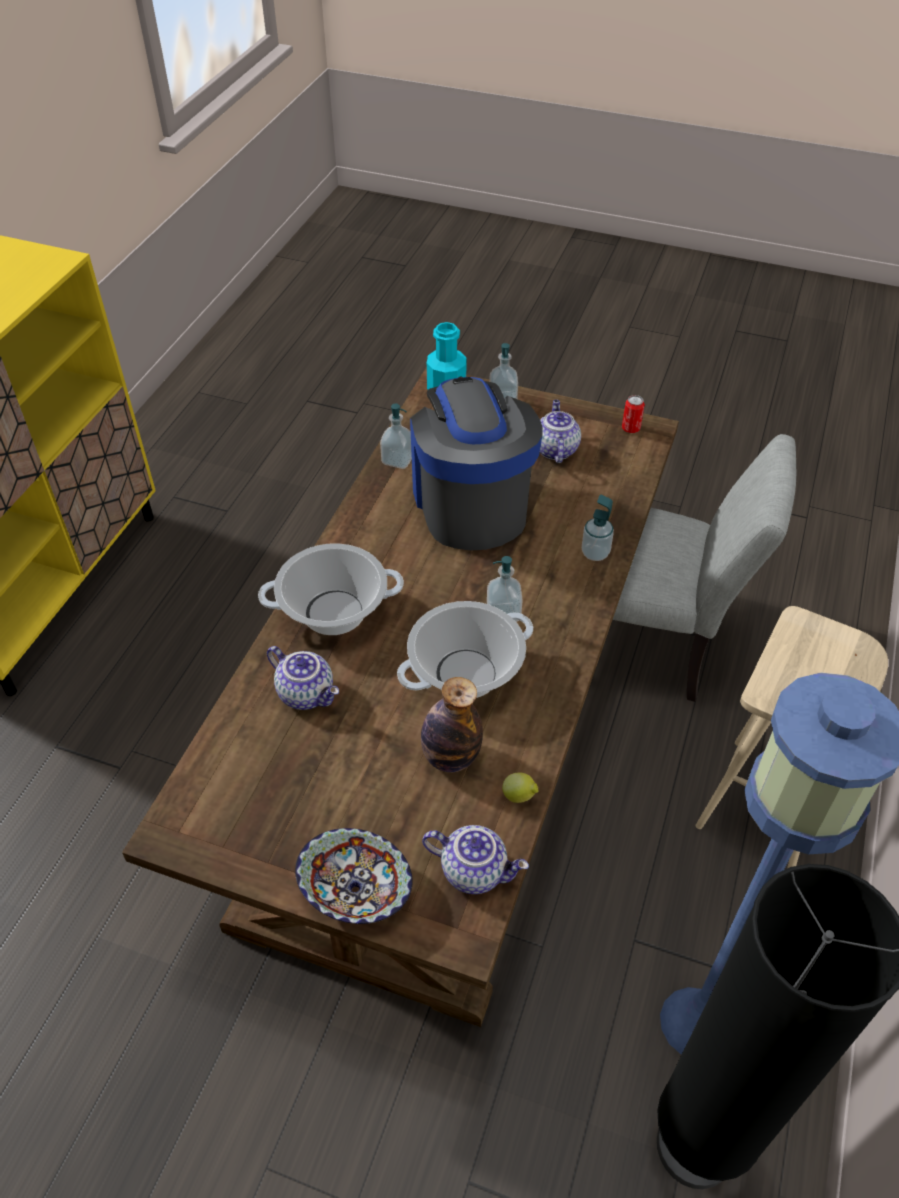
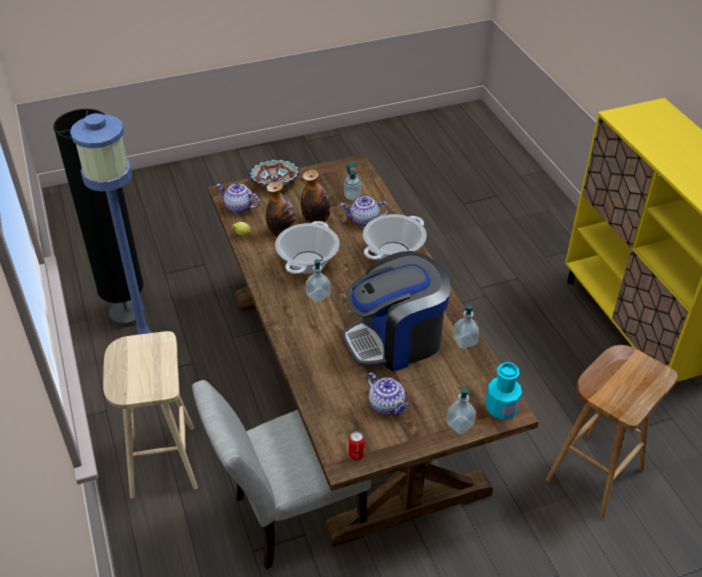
camera: 140 degrees right, 5 degrees down
(312, 502) = (594, 473): none -> brown stool
(373, 746) = (316, 220): none -> bottle
(470, 503) = (396, 340): coffee machine -> coffee machine turned 120 degrees clockwise
(475, 870) = (238, 208): teapot -> teapot turned 45 degrees clockwise
(595, 553) = (301, 352): soap dispenser -> soap dispenser (352, 196)

